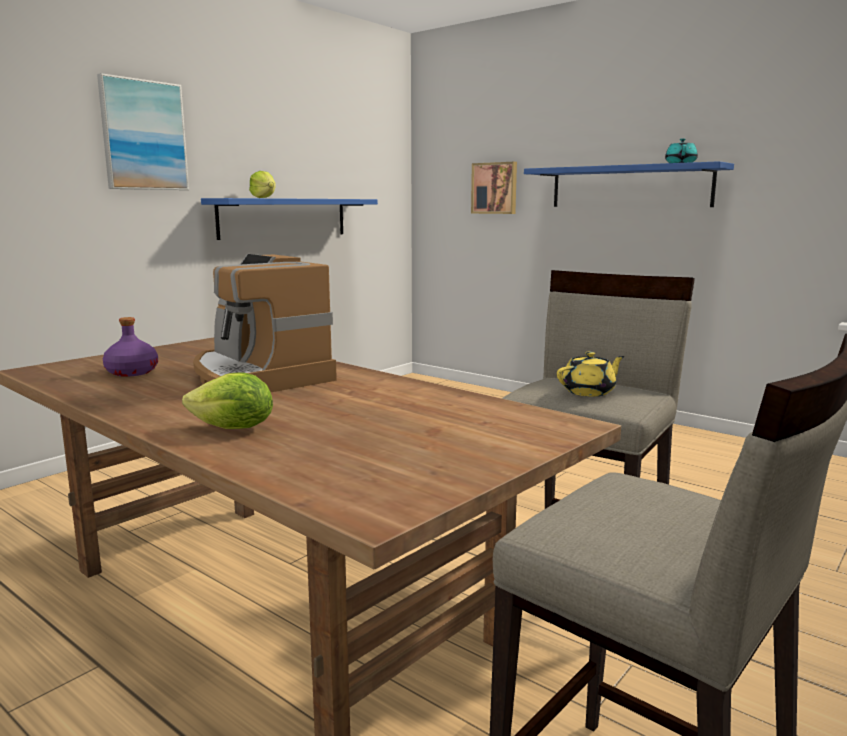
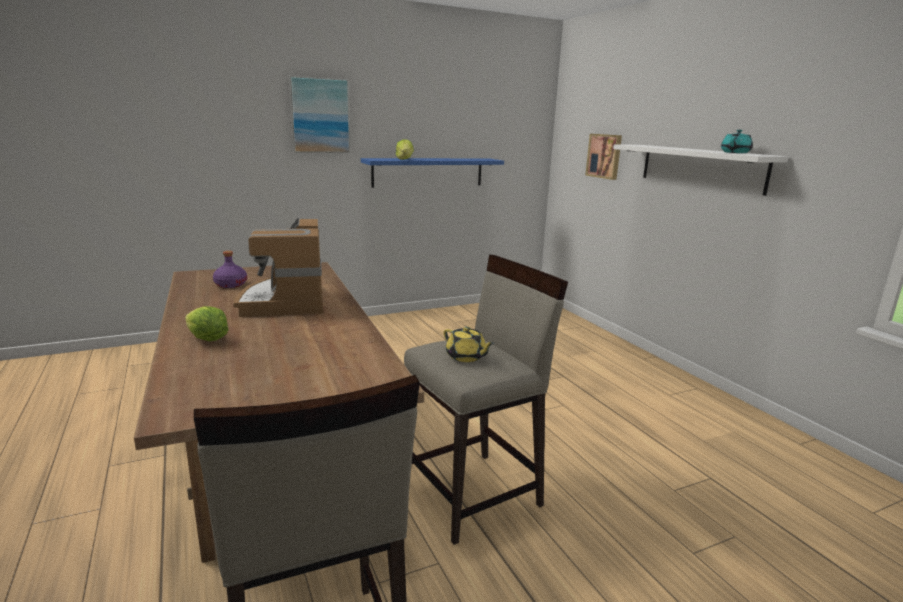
camera: 25 degrees right, 5 degrees up
(589, 392) = (466, 357): yellow teapot -> yellow teapot turned 45 degrees clockwise
(629, 187) = (701, 167): blue shelf -> white shelf

